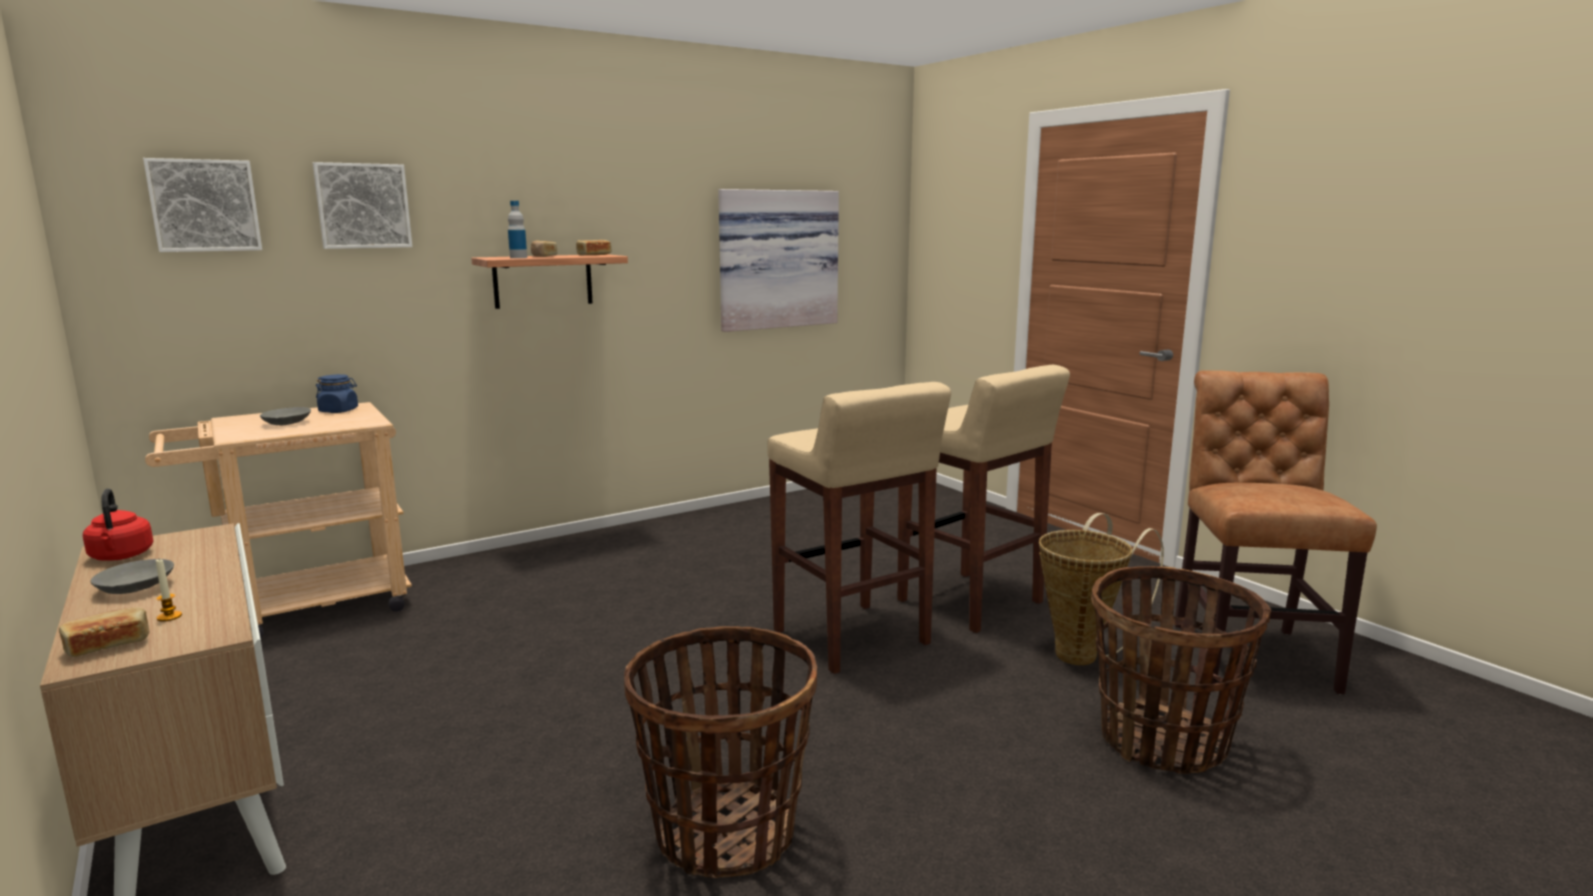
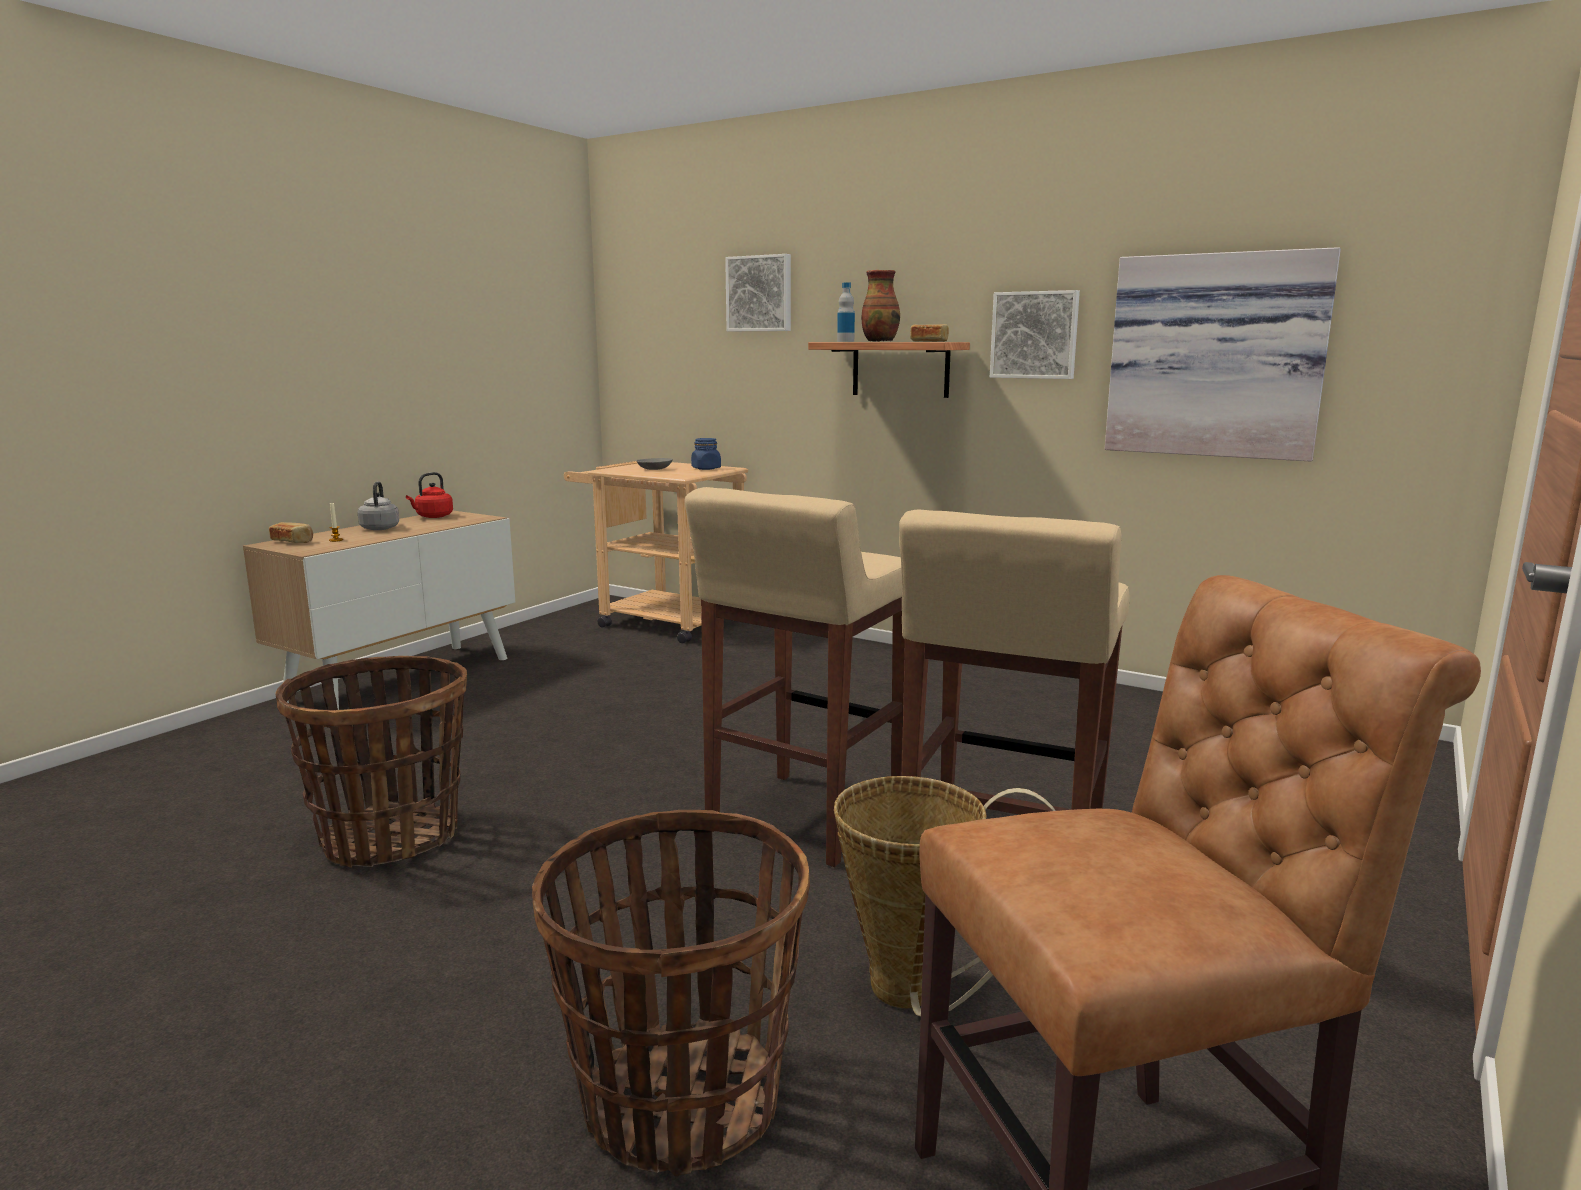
camera: 65 degrees right, 0 degrees up
(134, 588) = (380, 528): grey bowl -> grey kettle
(204, 205) = (667, 297): picture -> picture (1035, 335)
(543, 256) = (880, 341): bread -> vase

